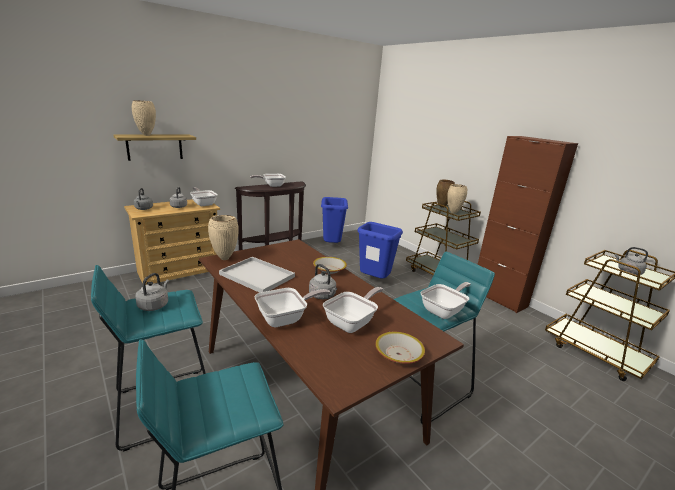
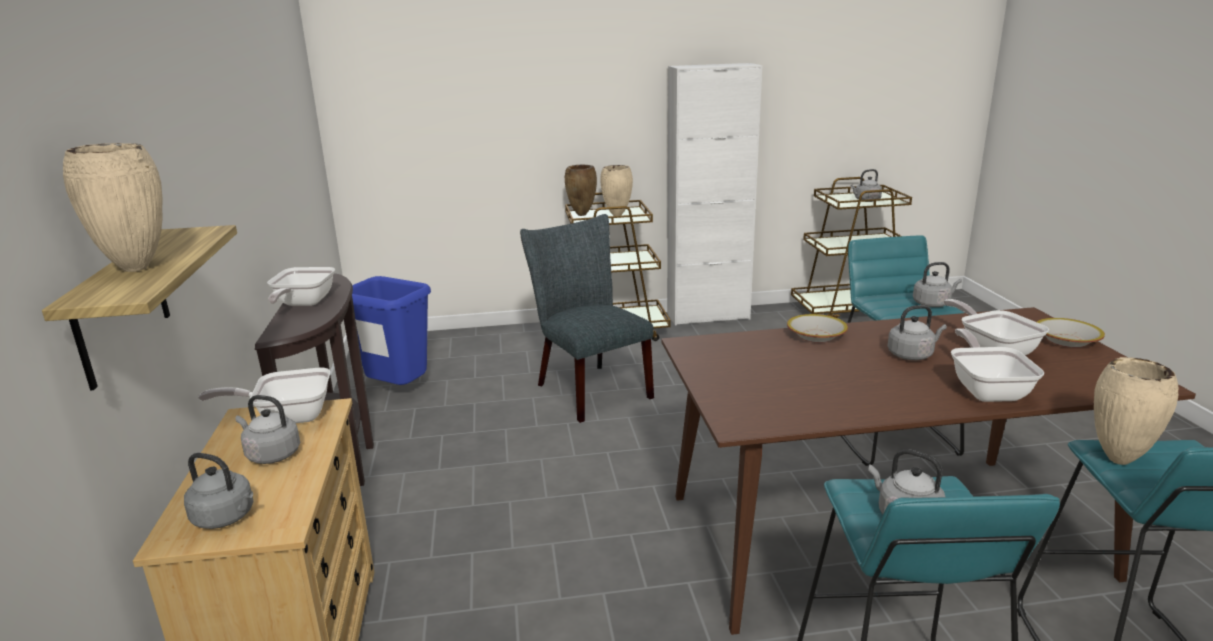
camera: 60 degrees left, 0 degrees up
(225, 258) = (735, 414): beige vase -> beige vase (1116, 460)
(255, 275) = (826, 394): white tray -> none
(374, 281) = (588, 389): blue trash can -> grey chair
(444, 311) = (933, 304): frying pan -> grey kettle
(499, 298) = (708, 316): brown cabinet -> white cabinet

